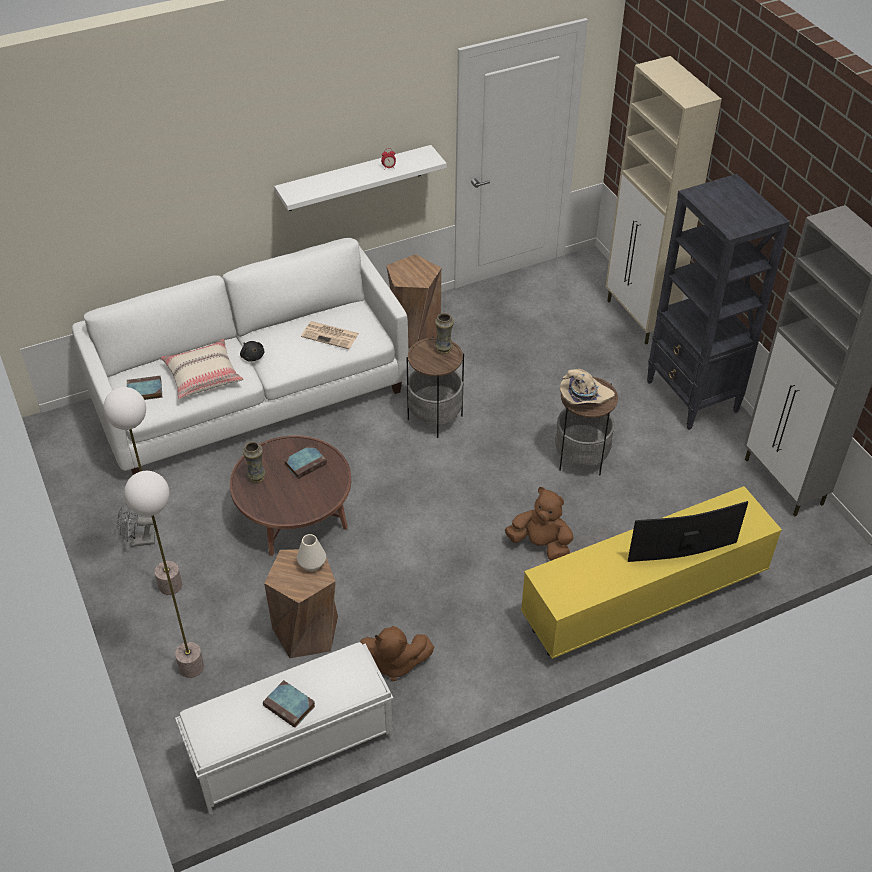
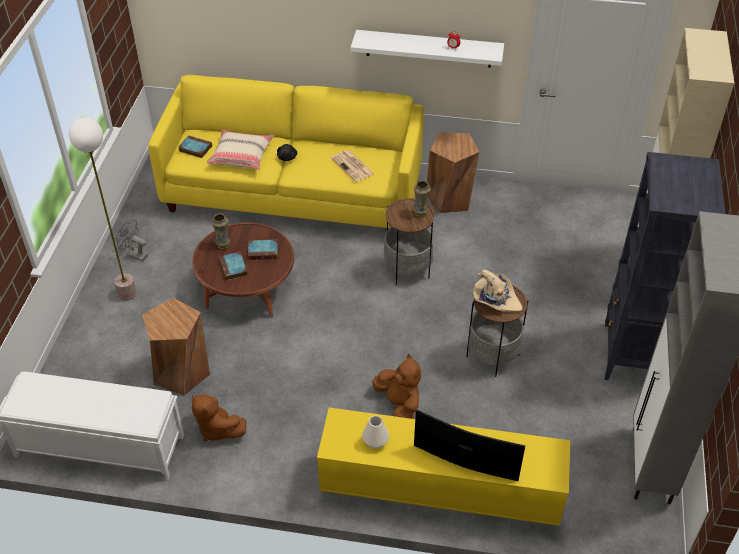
camera: 35 degrees right, 0 degrees up
(191, 667) = (90, 354): floor lamp -> none
(252, 397) = (293, 193): white sofa -> yellow sofa
(290, 706) = (86, 408): book -> book (234, 268)
(312, 564) = (183, 318): white vase -> white vase (375, 441)

